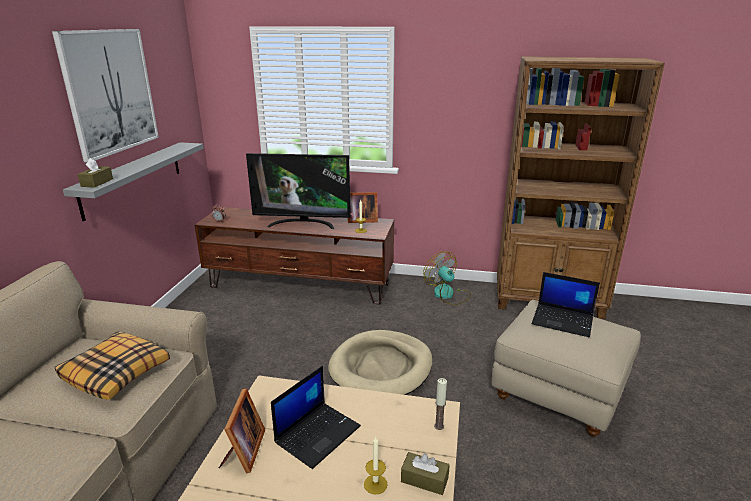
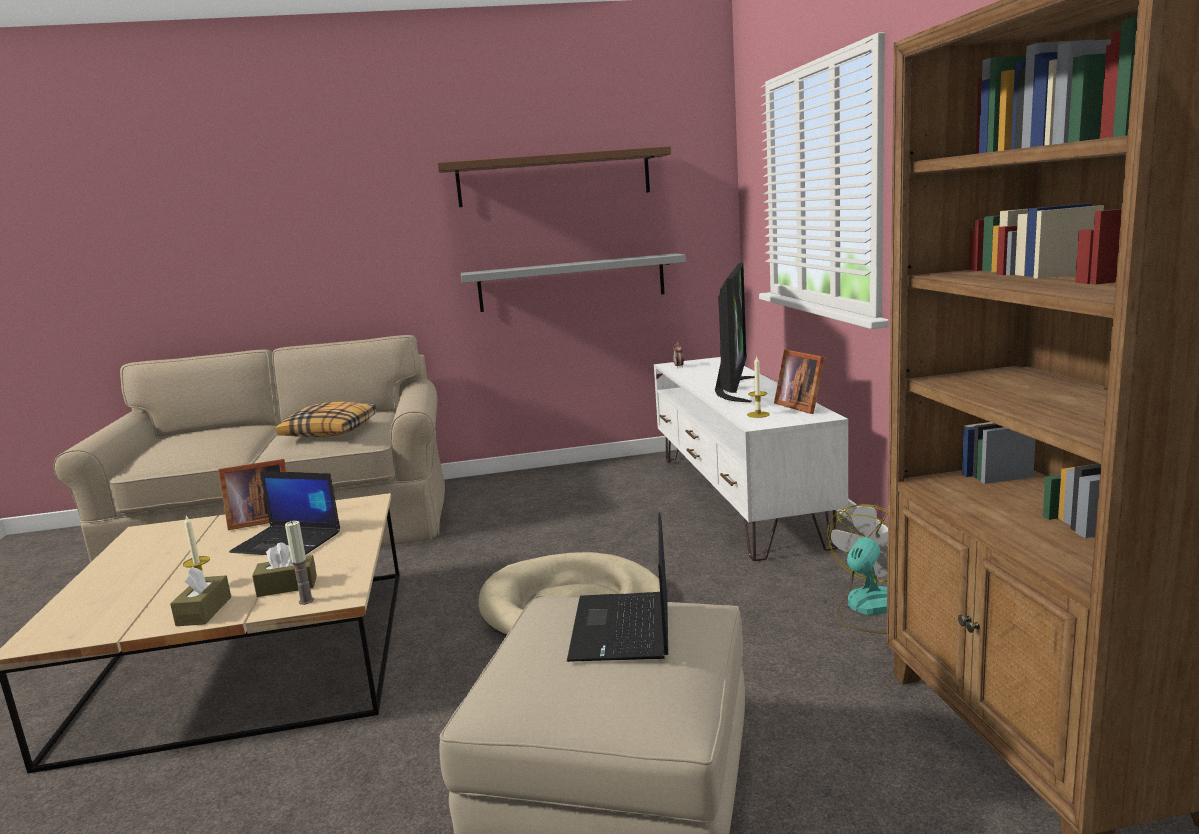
camera: 70 degrees right, 10 degrees down
(97, 182) = (487, 271): brown tissue box -> brown tissue box (287, 586)
(110, 92) = (554, 178): picture -> brown shelf
(300, 285) = (737, 498): brown tv stand -> white tv stand
(302, 223) = (732, 390): television -> television turned 150 degrees counterclockwise

